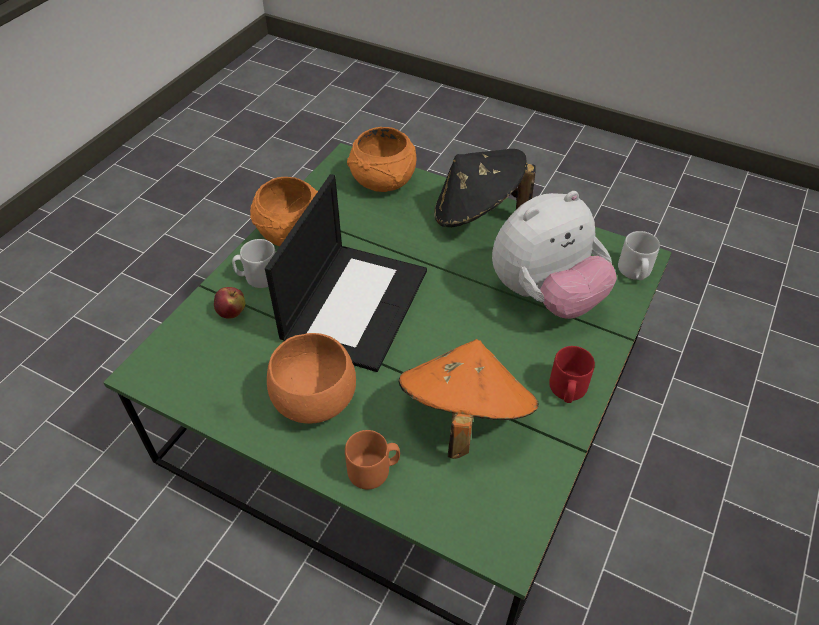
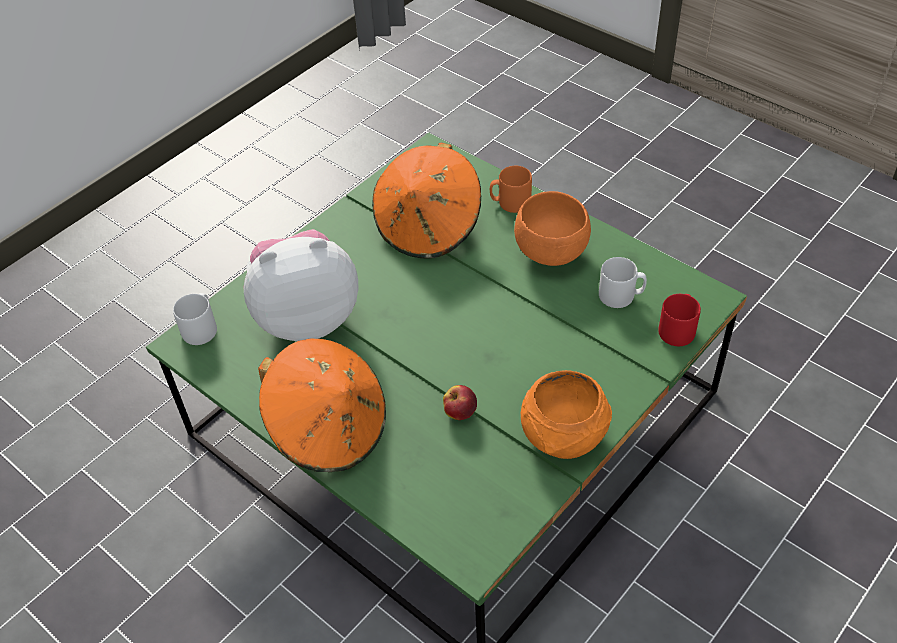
camera: 165 degrees left, 0 degrees up
(232, 312) = (630, 344): apple -> apple (460, 412)
(258, 277) = (604, 381): grey mug -> grey mug (621, 296)
(355, 304) = (501, 335): laptop -> none
(384, 182) = (431, 503): orange bowl -> none
(477, 214) = (329, 429): black hat -> orange hat
(567, 390) = (335, 235): red mug -> red mug (678, 329)

